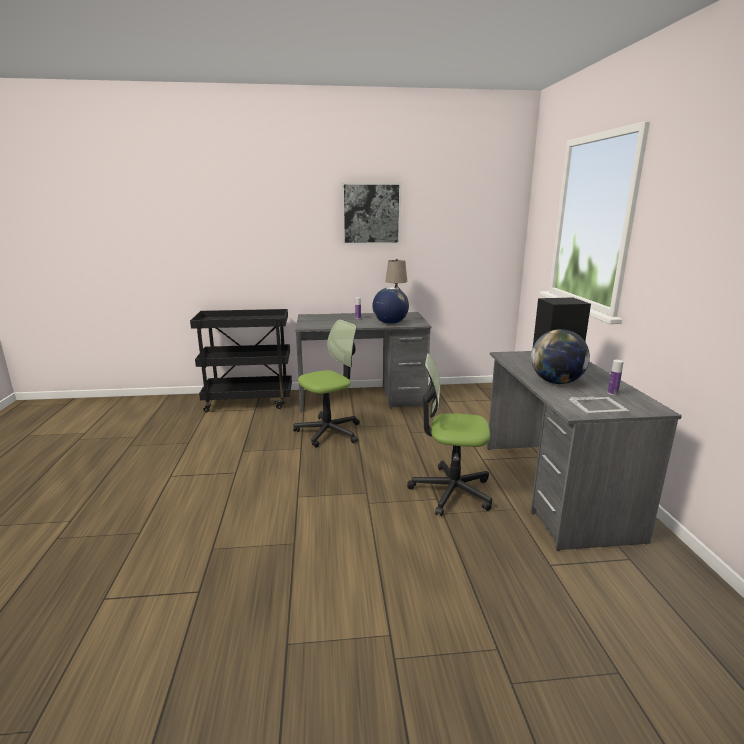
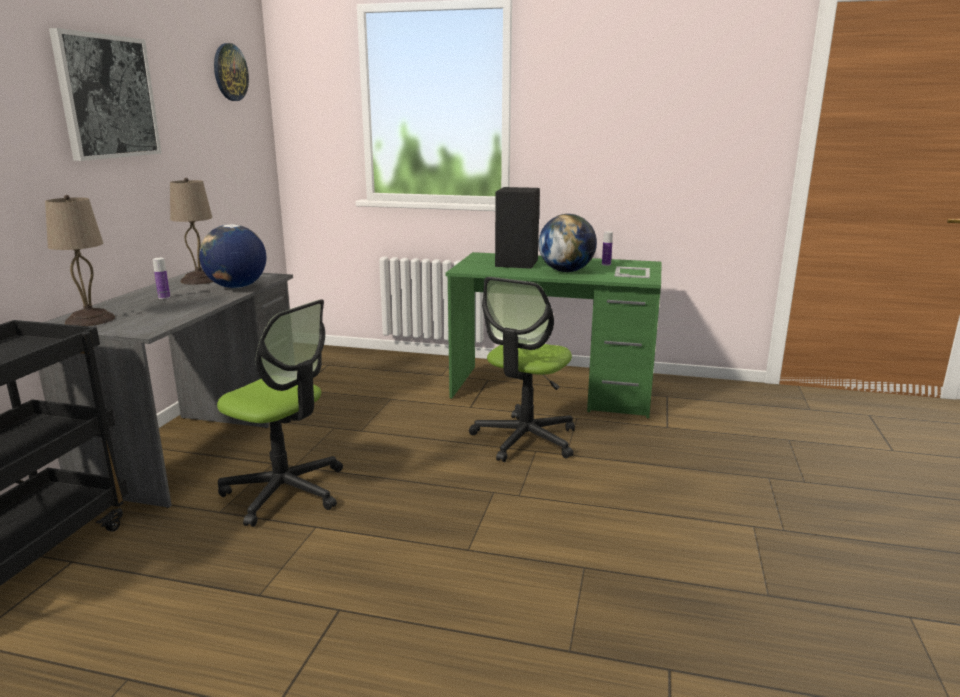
camera: 70 degrees left, 0 degrees up
(315, 317) = (89, 319): none -> beige table lamp
(329, 432) = (285, 491): office chair -> office chair turned 135 degrees clockwise
(482, 196) = (230, 72): none -> wall clock
(554, 489) = (553, 391): grey desk -> green desk

